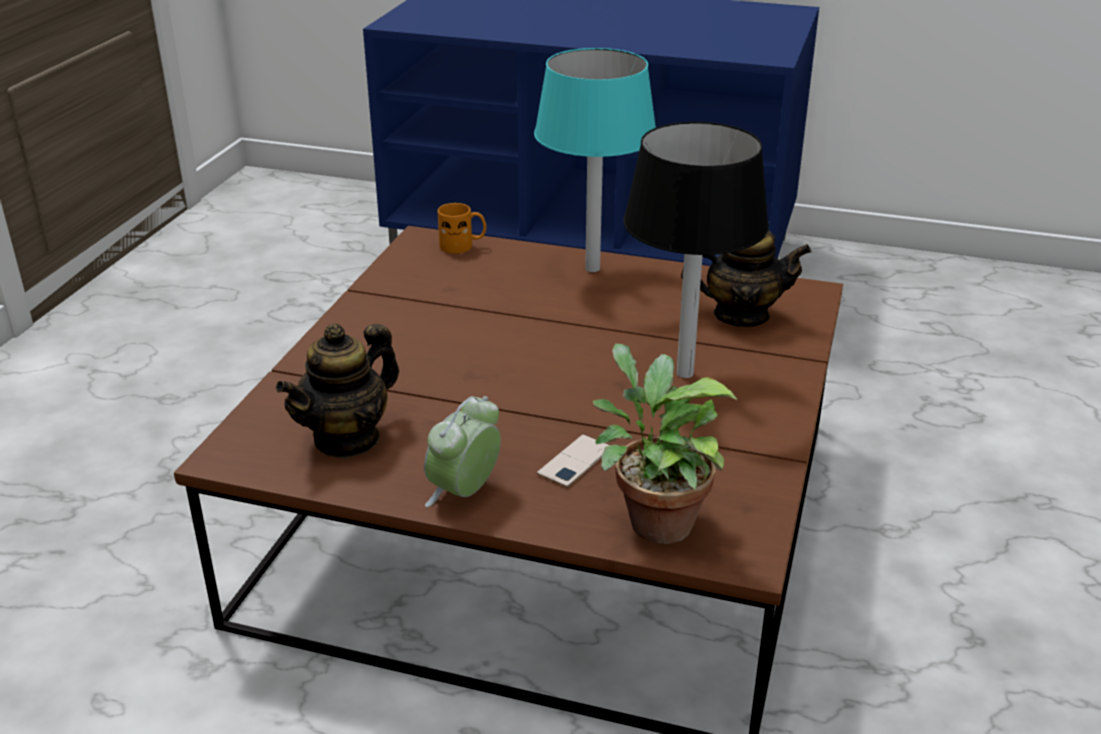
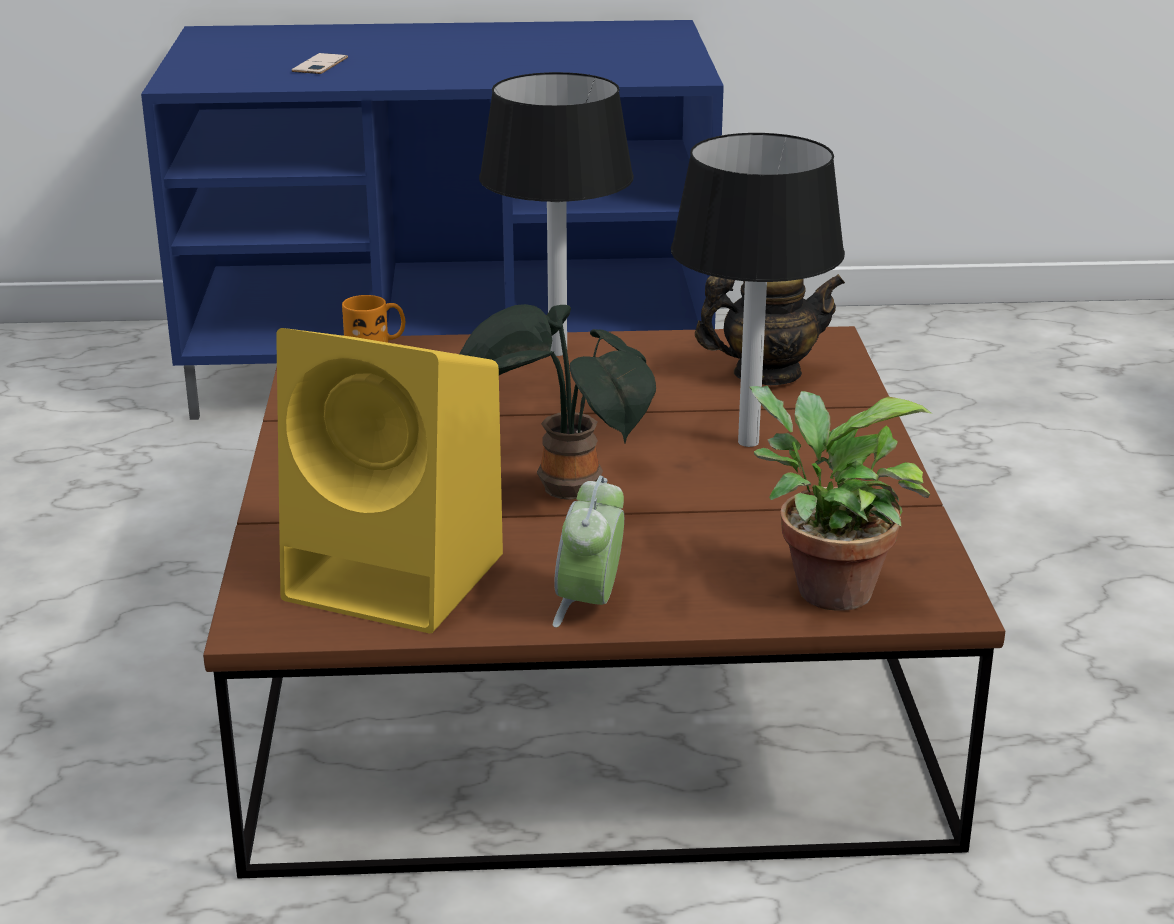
camera: 20 degrees left, 5 degrees down
(347, 438) = (400, 577): teapot -> yellow speaker
(513, 388) = (561, 490): none -> potted plant
(575, 461) = (692, 550): phone -> phone (320, 65)
(592, 269) = (557, 352): turquoise table lamp -> black table lamp

